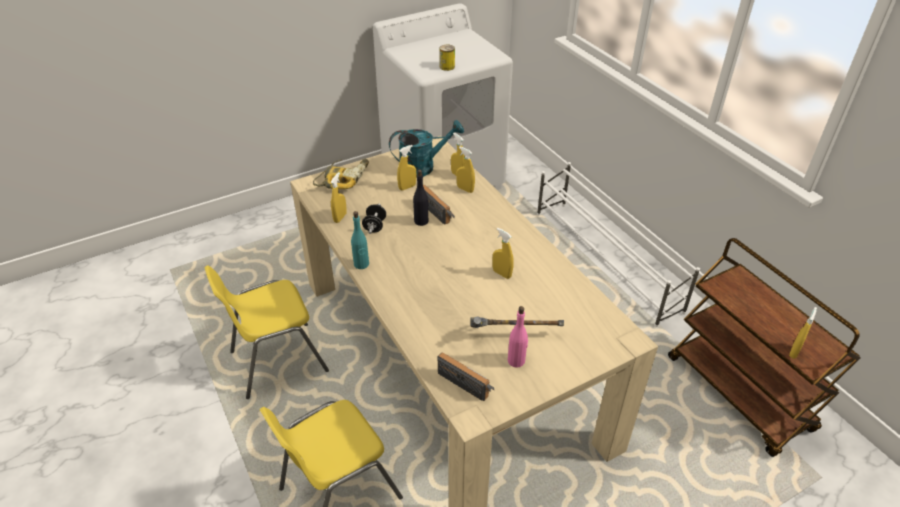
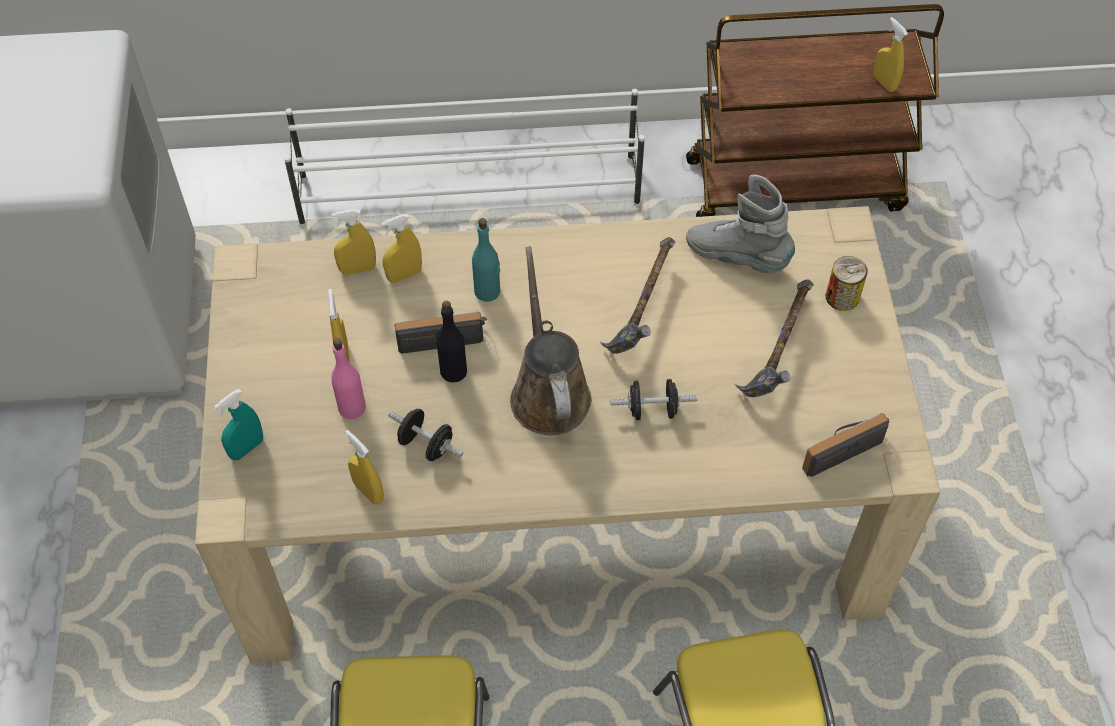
camera: 65 degrees left, 15 degrees up
(343, 178) = (246, 448): power drill -> turquoise spray bottle
(361, 264) = (517, 498): turquoise bottle -> turquoise bottle (487, 291)
(423, 166) = (296, 310): turquoise watering can -> none
(429, 255) = (548, 392): none -> brown watering can
(443, 295) = (652, 410): none -> black dumbbell
(447, 67) = (77, 135): can -> can (842, 297)
(502, 273) = (643, 314): yellow spray bottle -> hammer
(516, 360) = (826, 372): pink bottle -> pink bottle (352, 407)
(569, 298) = (737, 256): none -> grey boot

